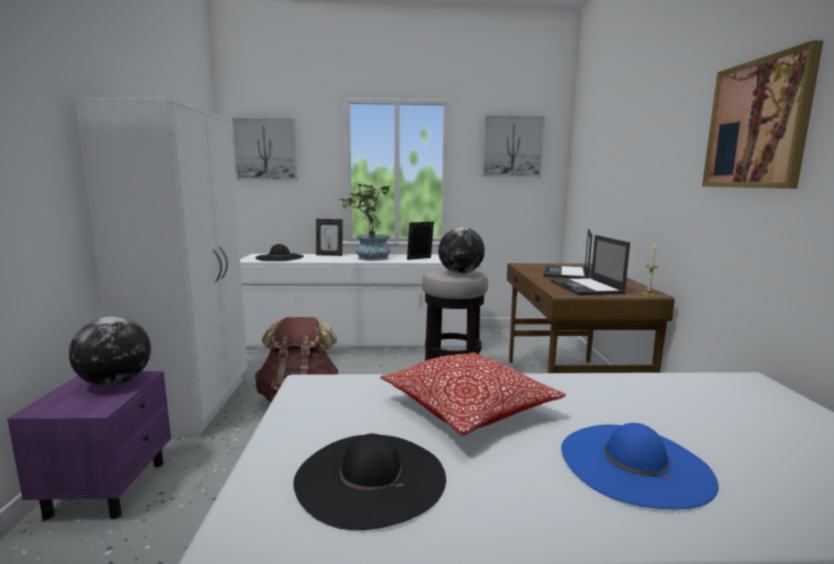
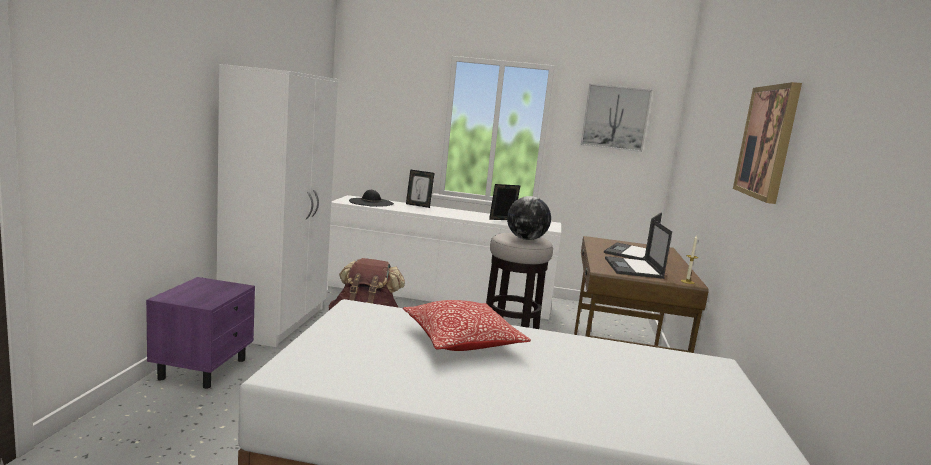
camera: 10 degrees right, 0 degrees up
(116, 383) = (219, 288): globe -> none
(265, 149) = (373, 98): picture -> none
(368, 258) = (452, 213): potted plant -> none
(370, 477) = (369, 364): black hat -> none
(634, 463) = (553, 389): blue hat -> none

